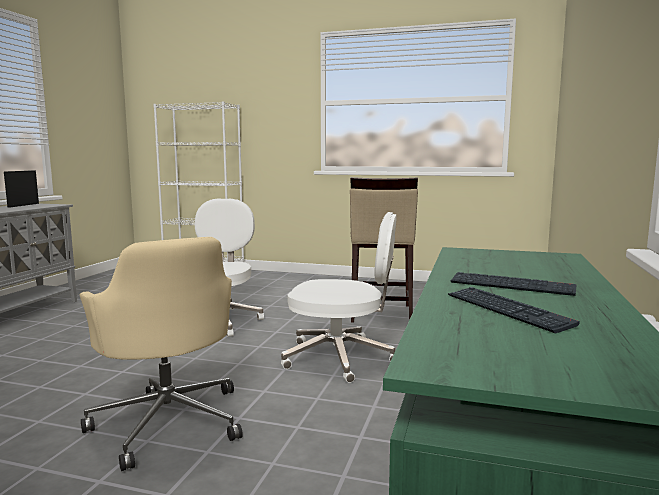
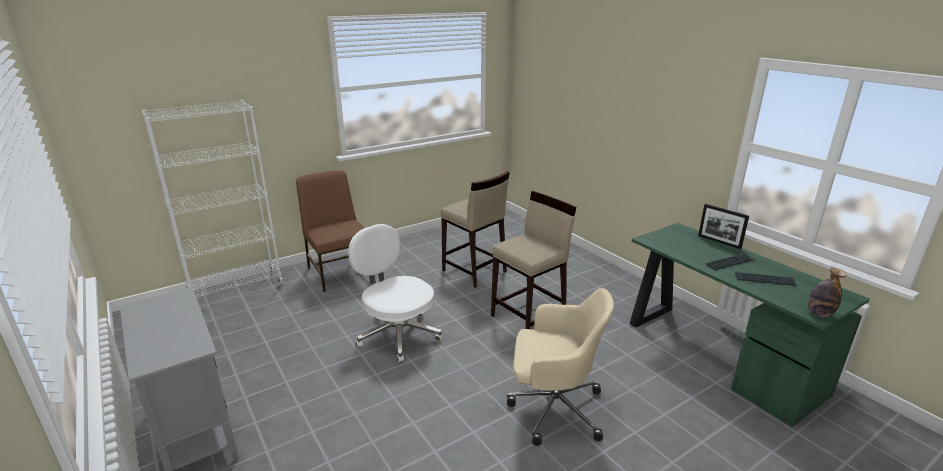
camera: 50 degrees left, 15 degrees up
(23, 205) = (144, 313): picture frame -> picture frame (719, 242)
(279, 282) = (340, 272): none -> brown chair
(341, 358) = (529, 317): white office chair -> beige stool
(448, 365) = (819, 314): none -> bottle

